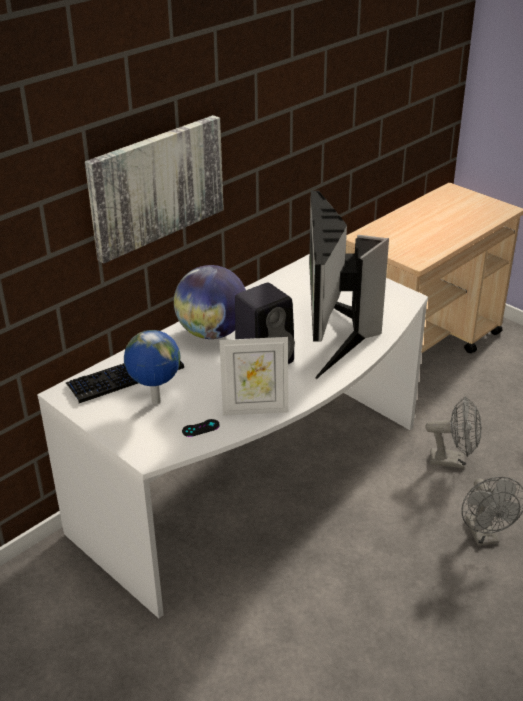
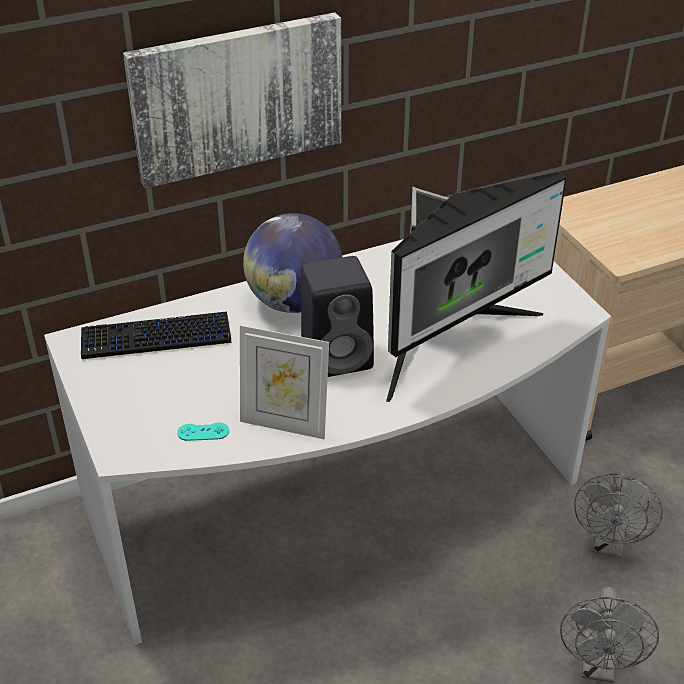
camera: 20 degrees right, 5 degrees up
(155, 401) = (171, 380): globe -> none
(200, 428) = (203, 432): black game controller -> turquoise game controller
(334, 333) = (449, 341): monitor -> monitor turned 150 degrees counterclockwise
(453, 461) = (609, 545): grey fan -> grey fan turned 75 degrees clockwise

